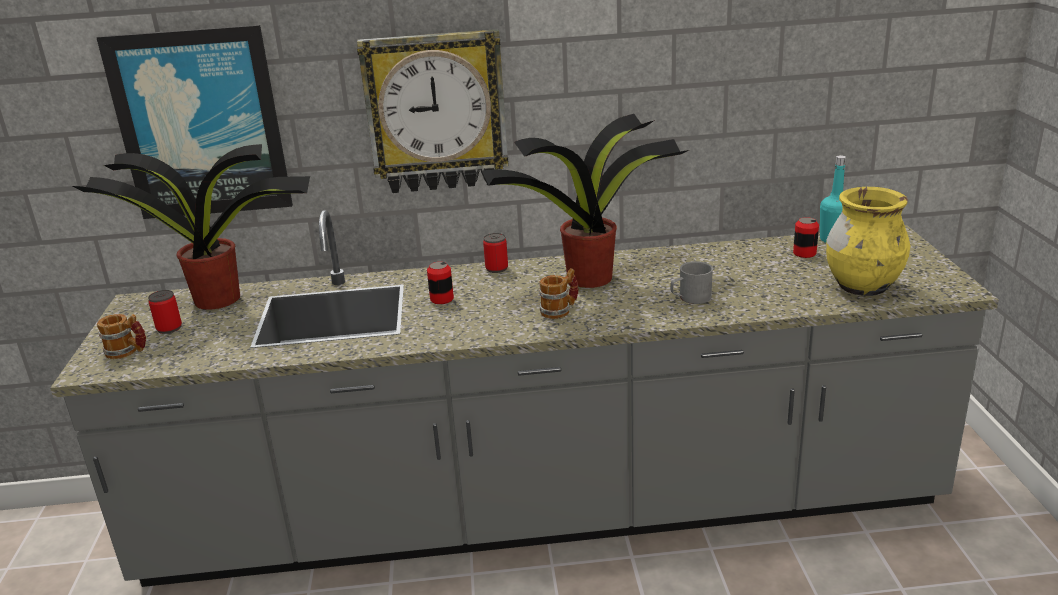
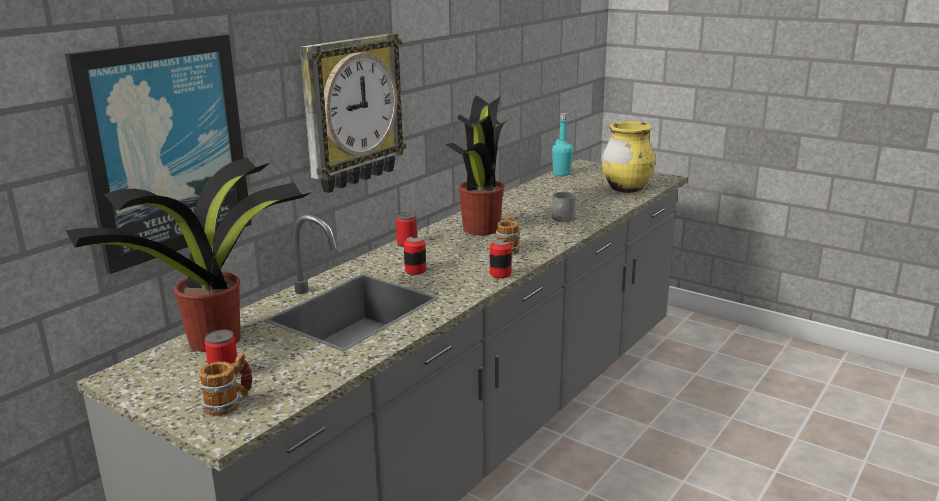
camera: 50 degrees left, 5 degrees down
(804, 253) = (564, 183): can -> can (500, 274)

